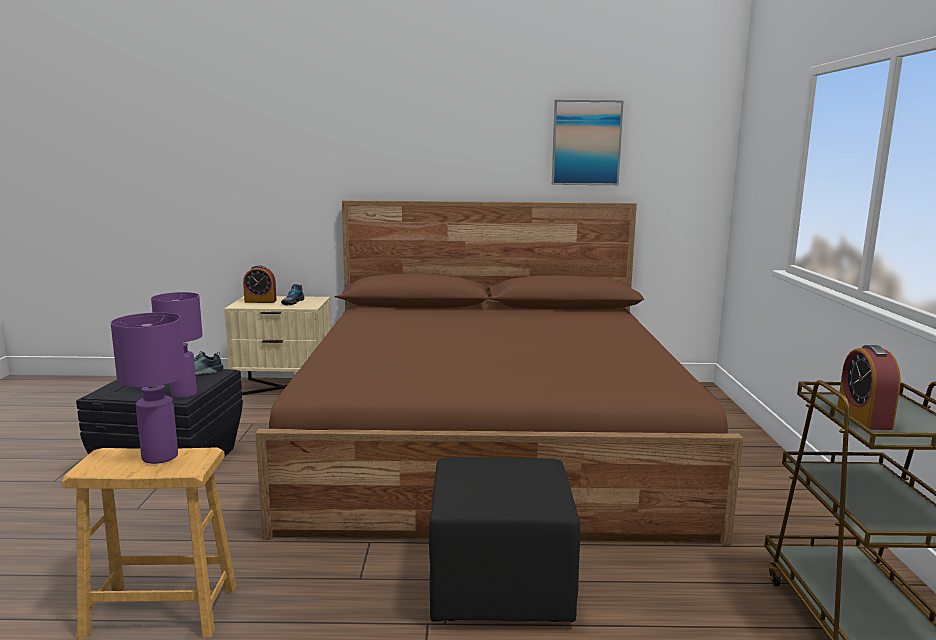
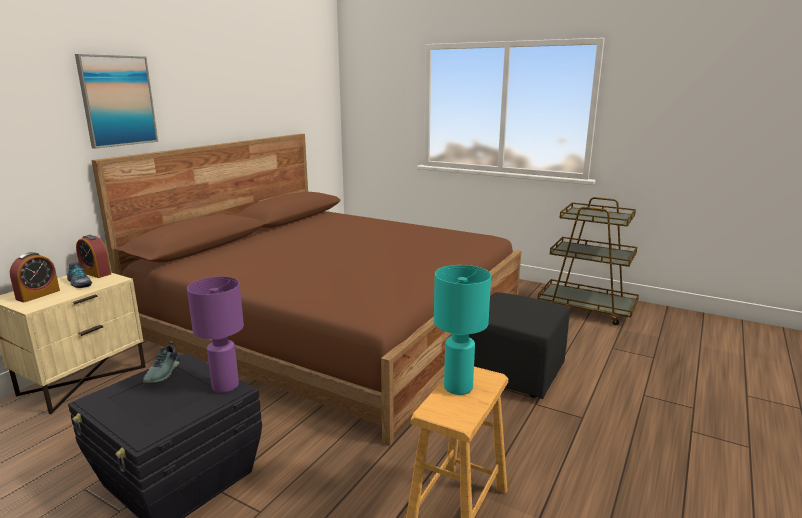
camera: 60 degrees left, 5 degrees up
(160, 457) = (459, 387): purple table lamp -> turquoise table lamp
(586, 143) = (270, 89): picture -> picture (118, 101)
(864, 418) = (596, 218): alarm clock -> alarm clock (96, 273)

